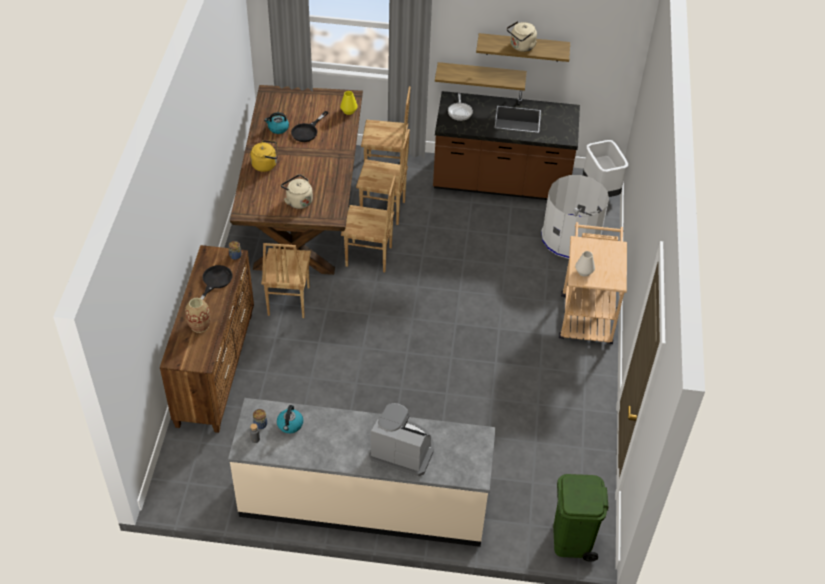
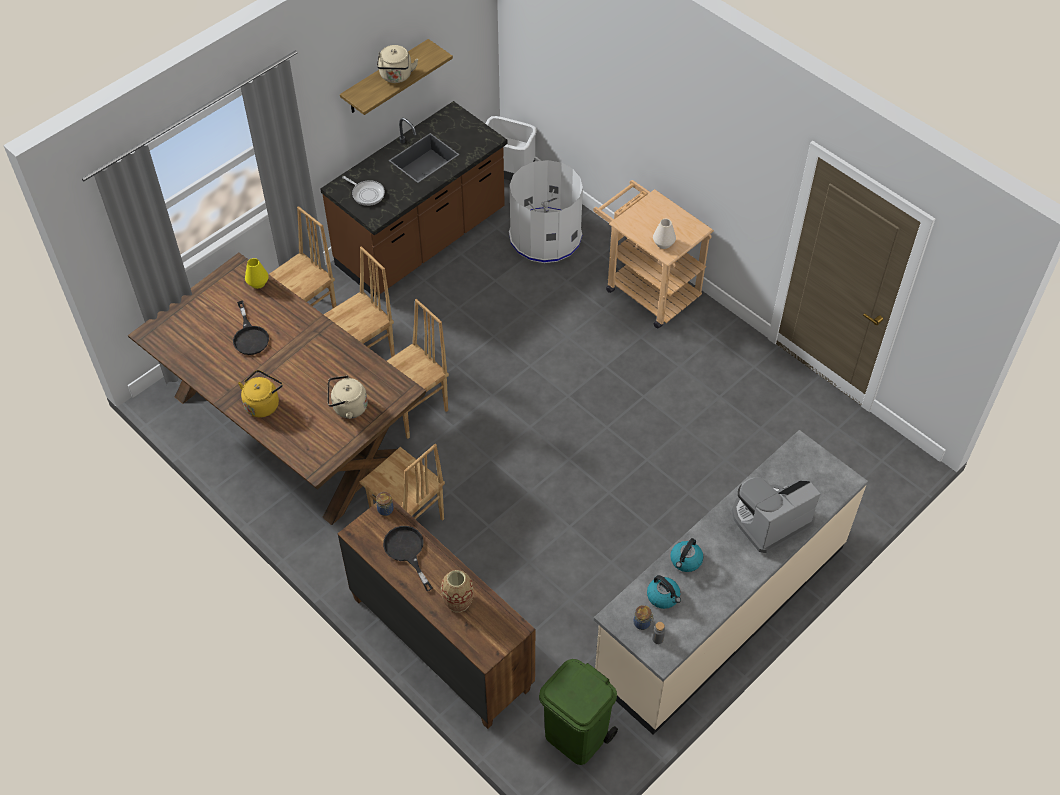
camera: 50 degrees left, 5 degrees up
(278, 128) = (217, 359): kettle -> kettle (685, 561)
(481, 75) = (352, 141): shelf -> none
(572, 540) = (887, 472): green trash can -> green trash can (576, 736)

